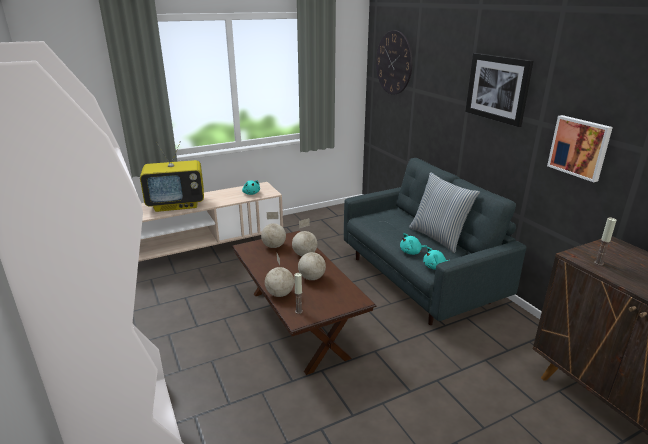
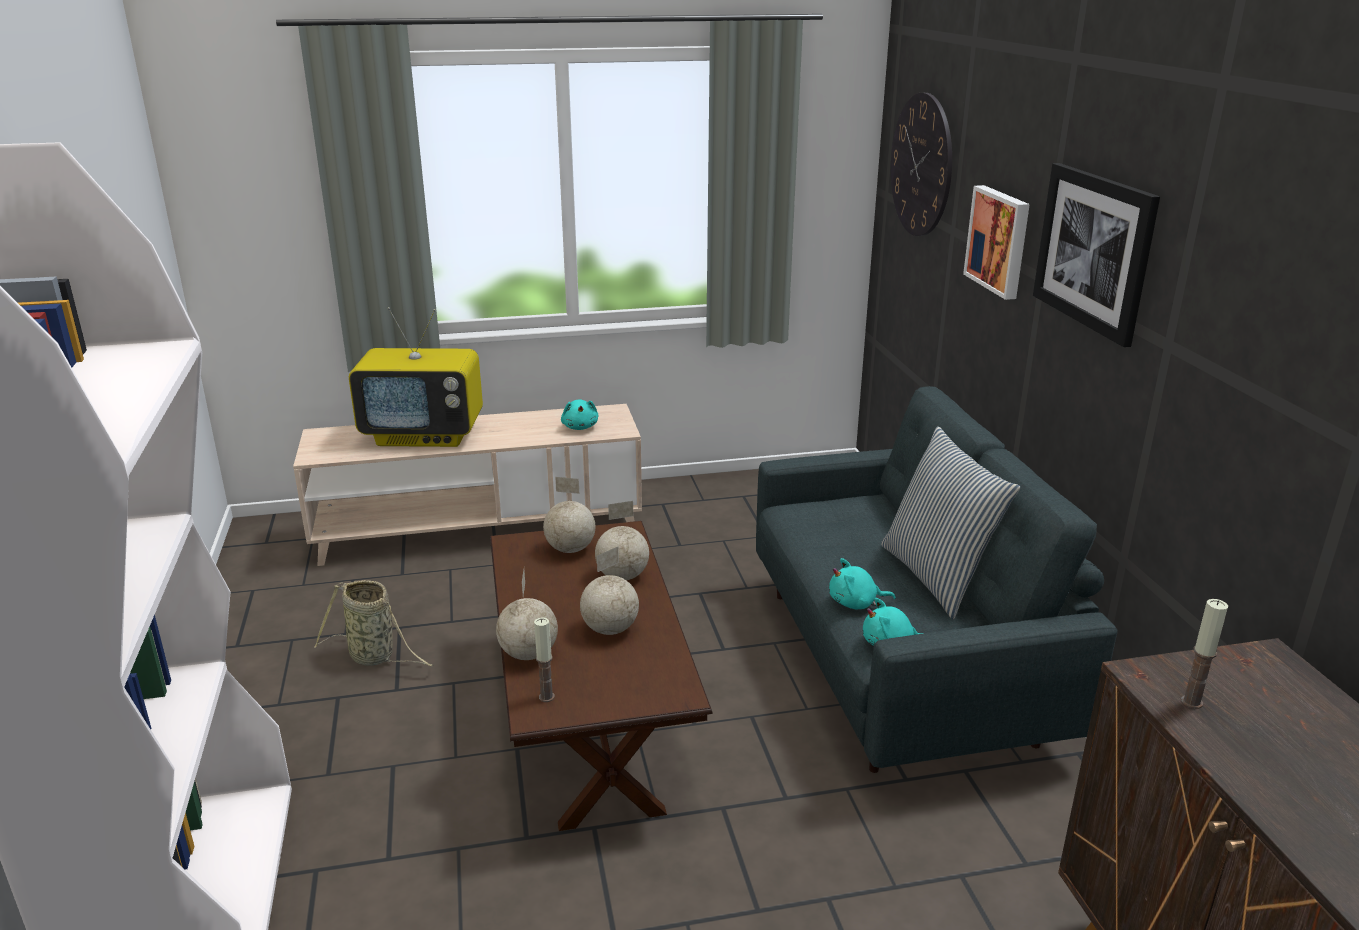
camera: 15 degrees right, 0 degrees up
(179, 312) = (375, 657): none -> basket
(579, 147) = (1234, 415): picture -> picture (999, 241)

